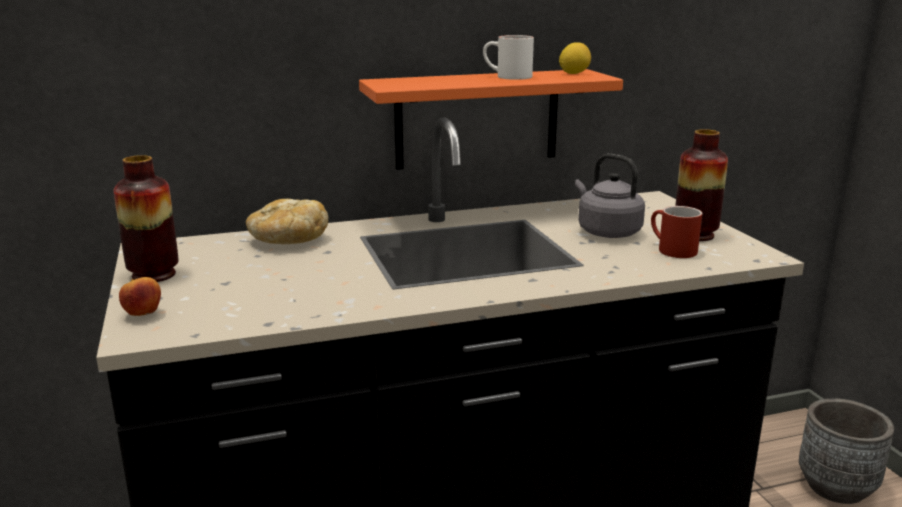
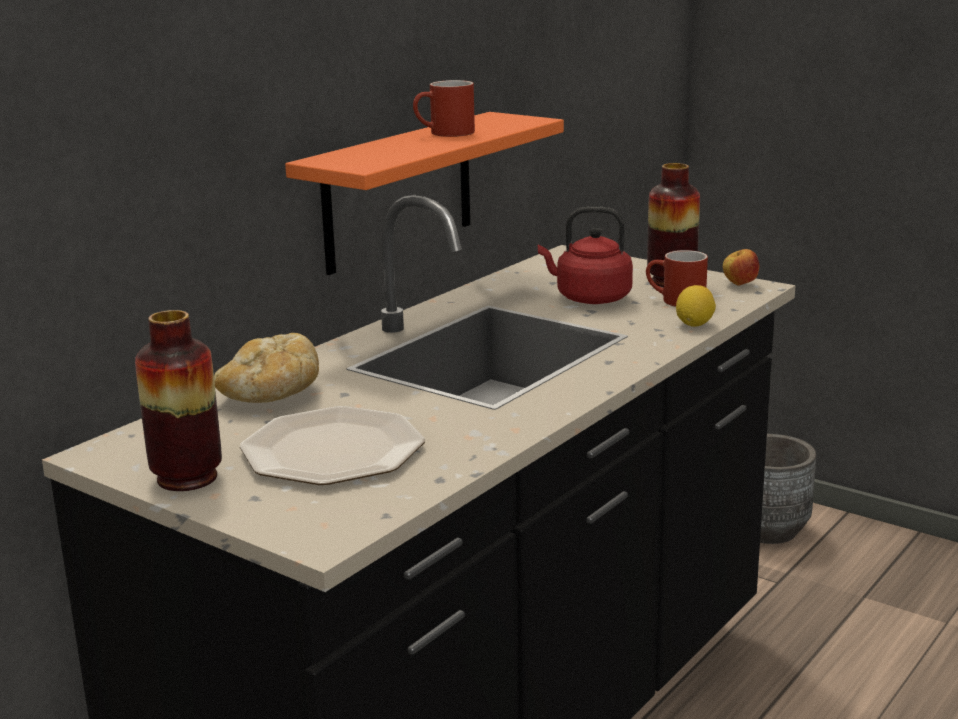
camera: 35 degrees left, 0 degrees up
(143, 314) = (278, 518): apple -> apple (739, 284)
(252, 283) = (332, 449): none -> plate
(507, 77) = (445, 134): white mug -> red mug
(574, 73) = (498, 119): lemon -> lemon (694, 324)
(606, 232) = (589, 298): grey kettle -> red kettle

